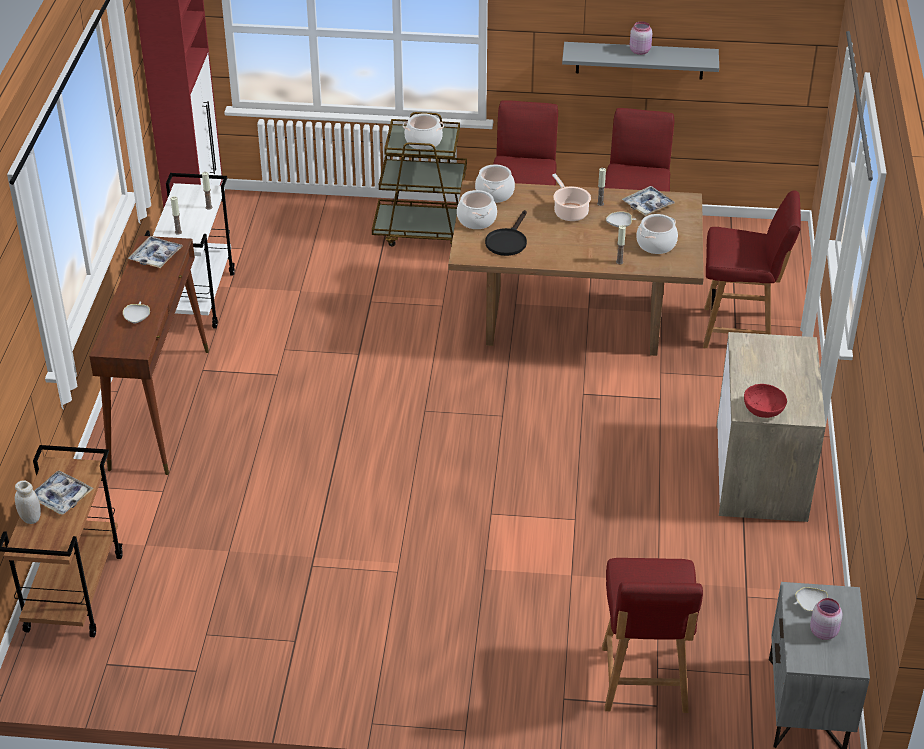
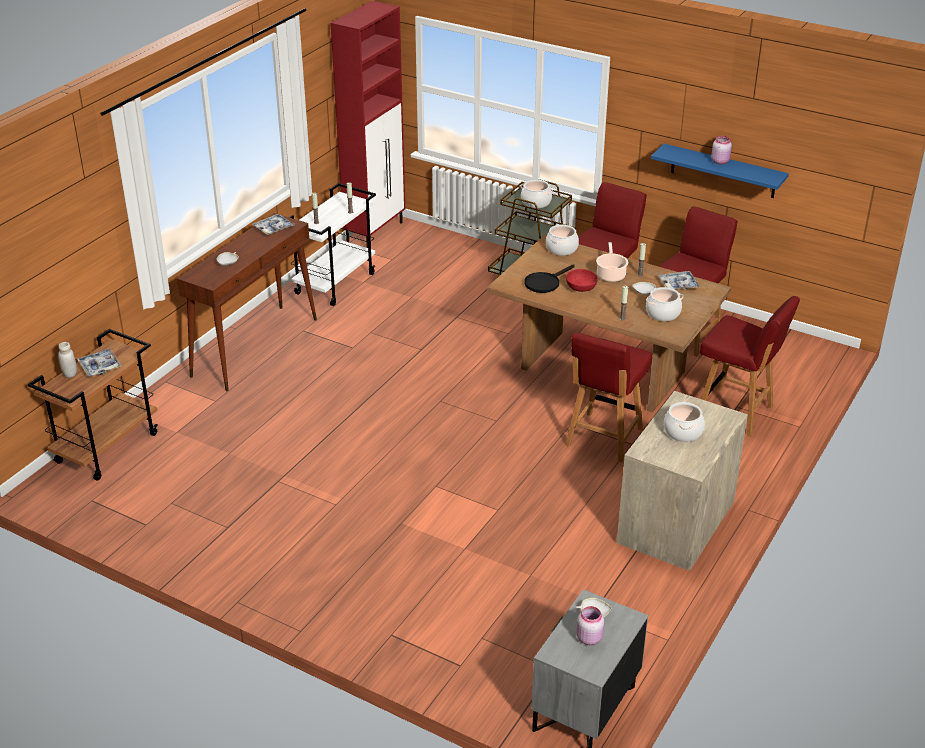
camera: 25 degrees right, 5 degrees down
(476, 220) = (533, 263): cooking pot -> cooking pot (682, 431)
(640, 60) = (723, 171): grey shelf -> blue shelf
(644, 681) = (463, 644): red chair -> red chair (603, 438)
(763, 410) = (657, 454): red bowl -> red bowl (580, 288)

